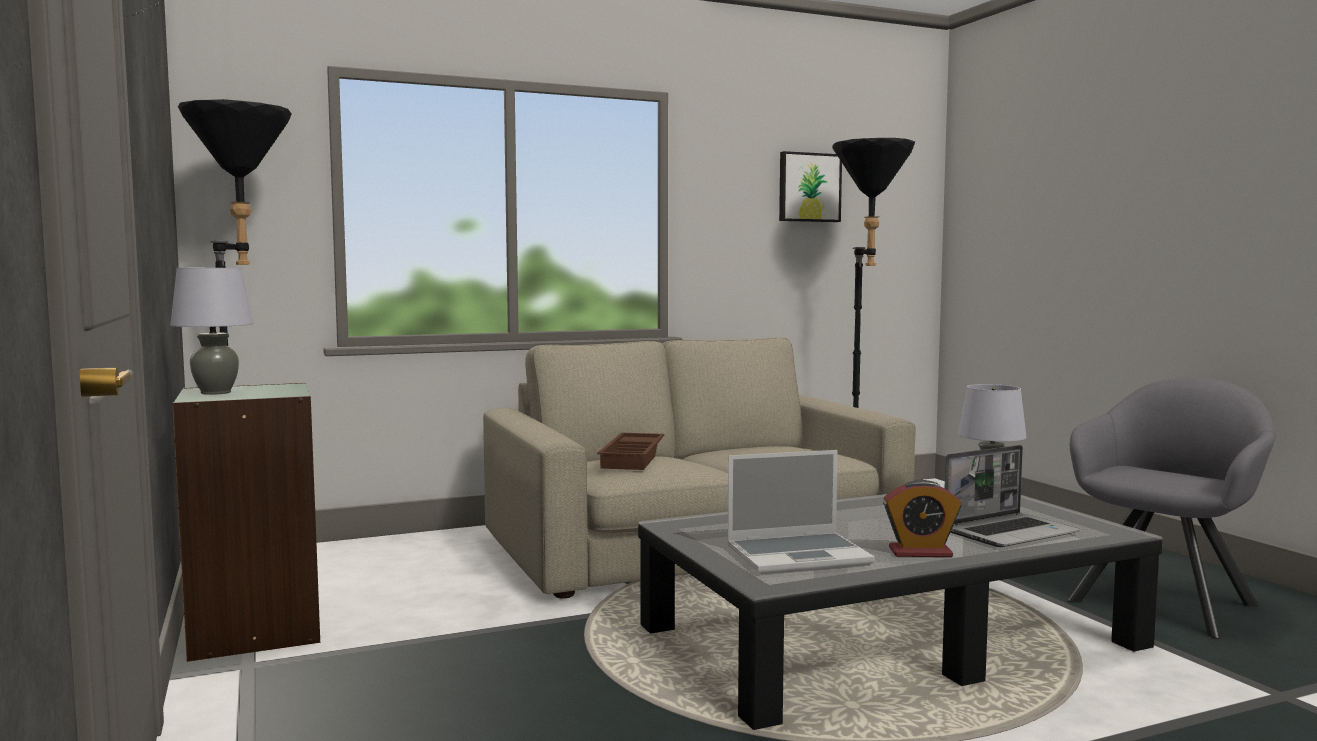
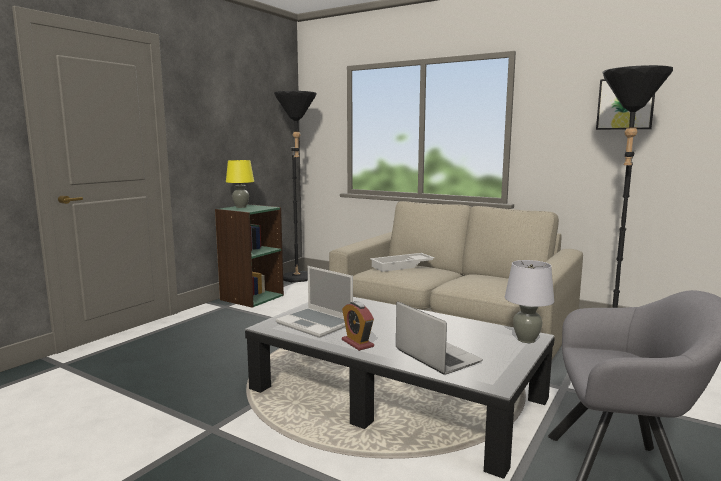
camera: 55 degrees right, 5 degrees up
(216, 392) = (241, 207): grey table lamp -> yellow table lamp
(634, 458) = (402, 266): brown tray -> white tray
(1010, 532) = (435, 356): laptop -> laptop turned 150 degrees counterclockwise

